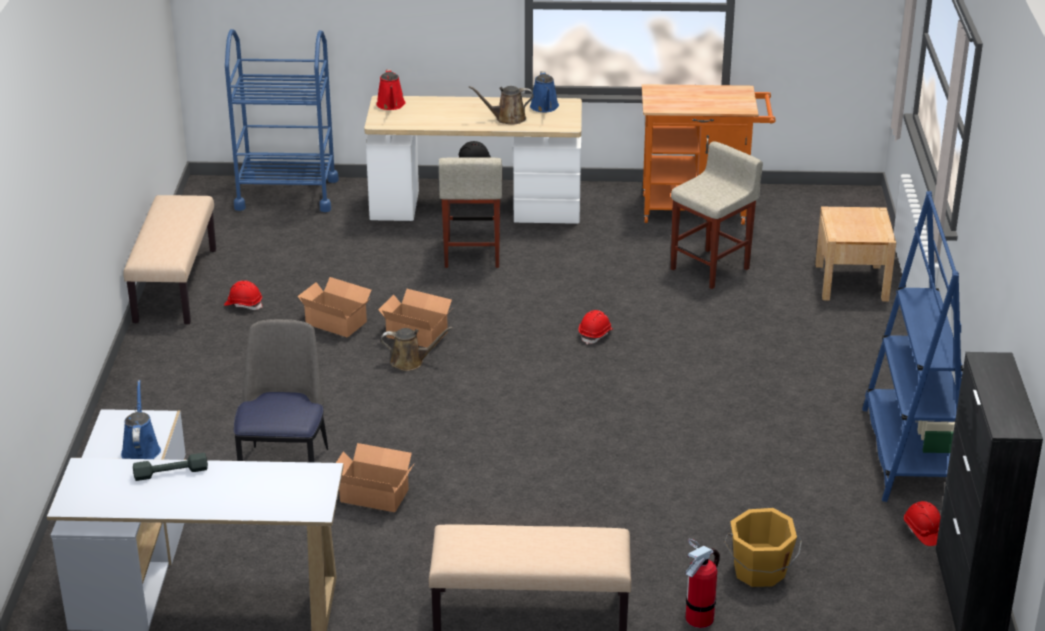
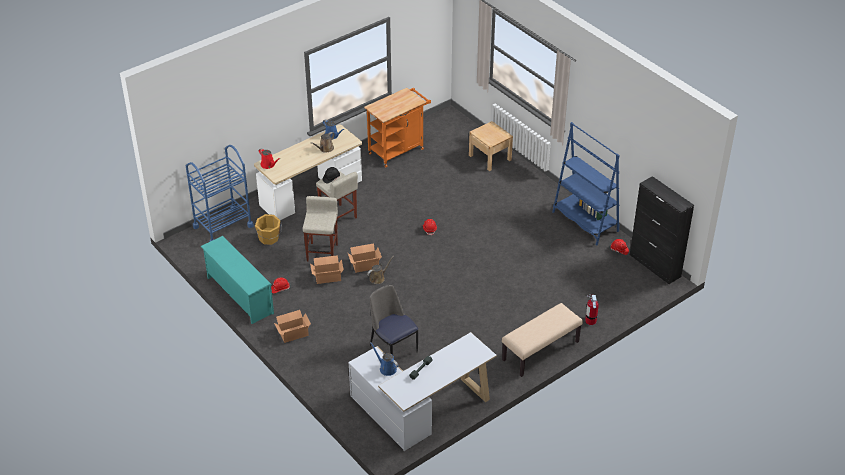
camera: 40 degrees left, 10 degrees up
(175, 285) = (239, 295): beige bench -> turquoise shoe rack
(374, 494) = (436, 339): cardboard box -> cardboard box (292, 333)
(711, 268) = (434, 177): beige stool -> beige stool (322, 252)
(759, 571) = (589, 293): orange bucket -> orange bucket (269, 238)

